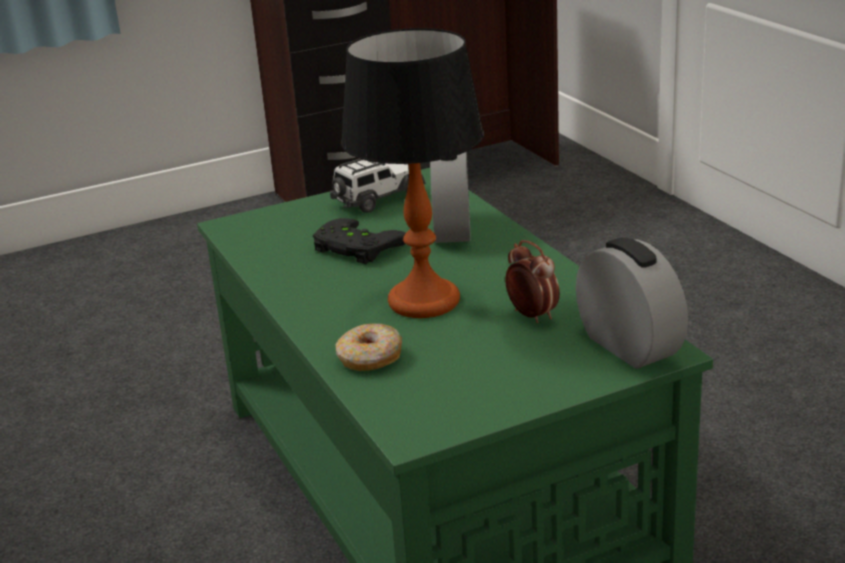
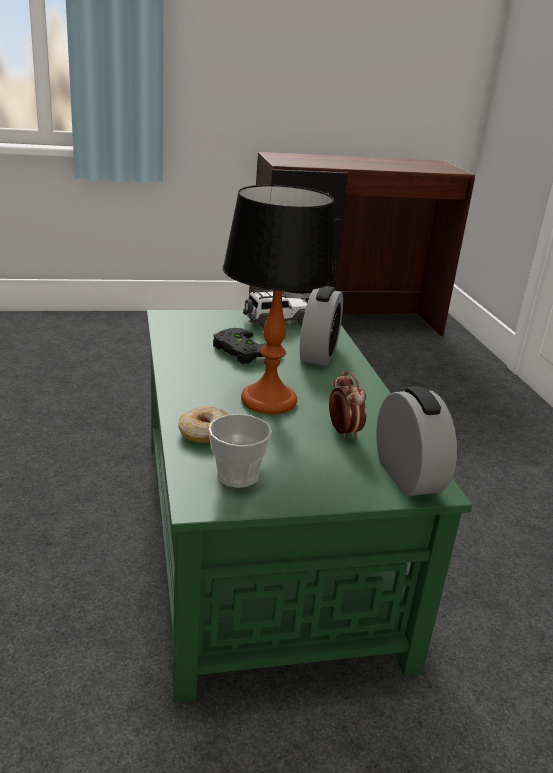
camera: 10 degrees right, 0 degrees up
(437, 395) = (237, 476): none -> cup

